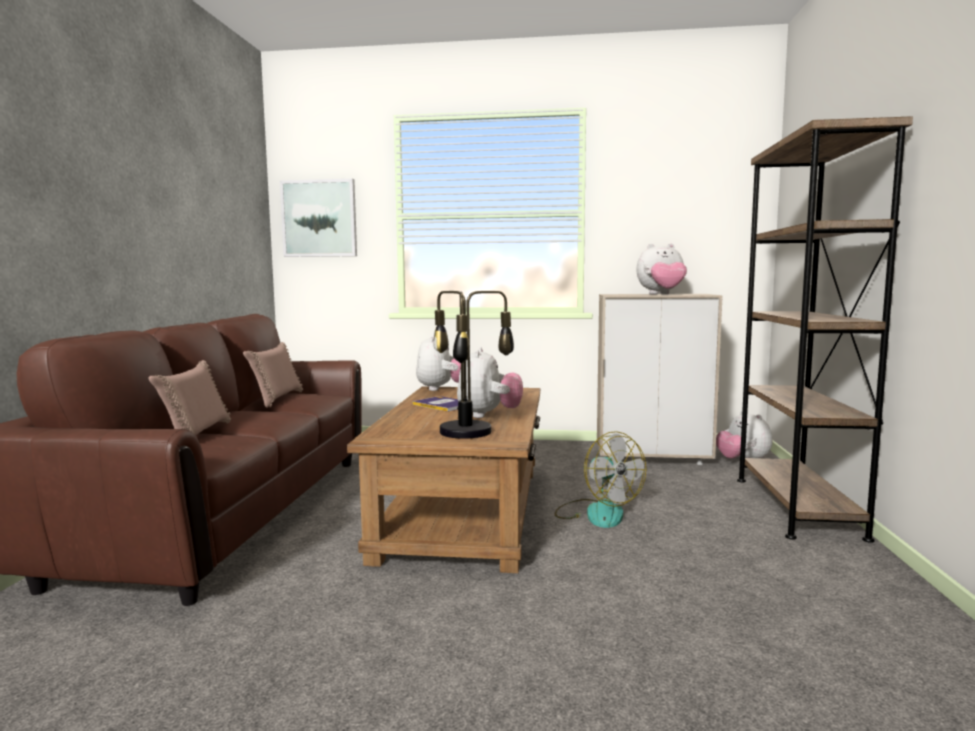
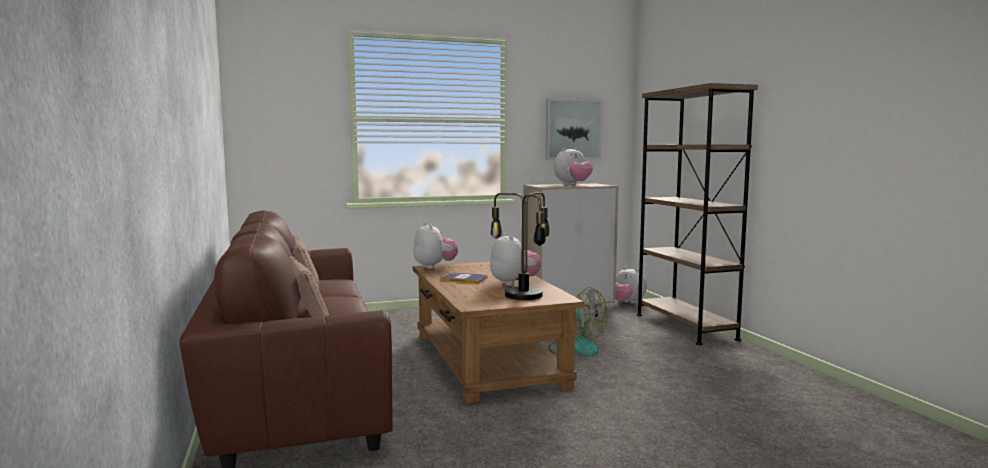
camera: 25 degrees left, 0 degrees up
(319, 218) = (275, 118): picture -> picture (573, 129)

